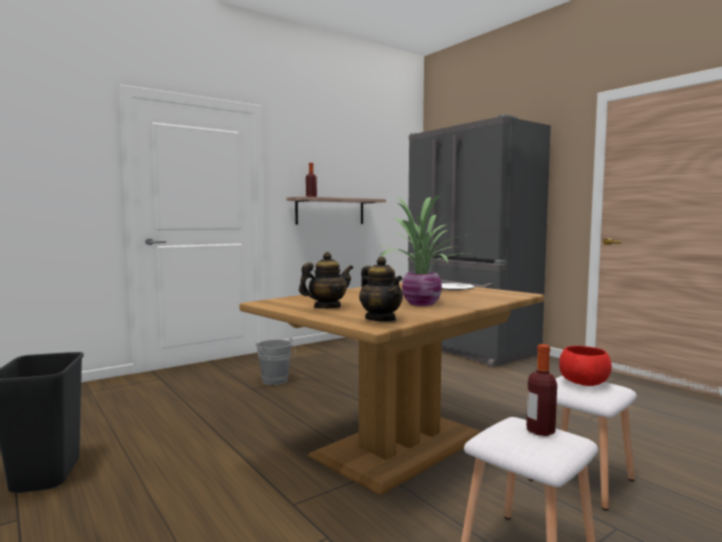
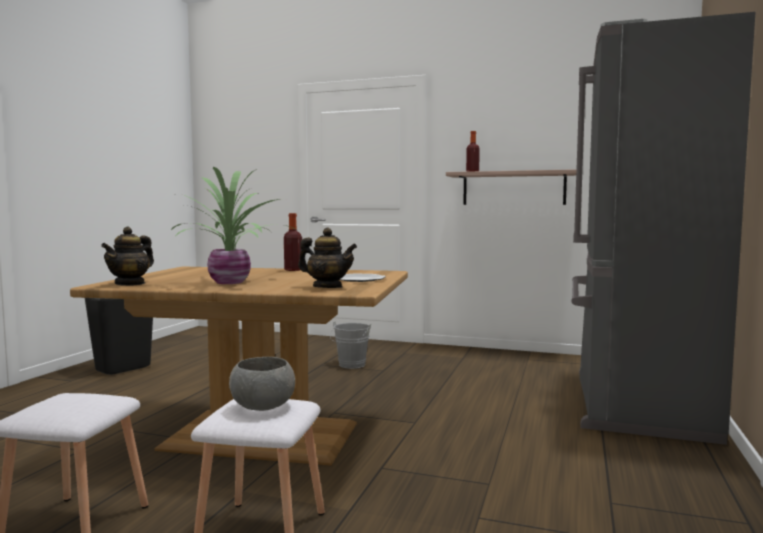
camera: 55 degrees right, 0 degrees up
(327, 307) = (178, 274): teapot -> teapot (327, 287)
(540, 431) = (79, 404): bottle -> bottle (293, 270)
(583, 383) = (262, 406): red bowl -> grey bowl

